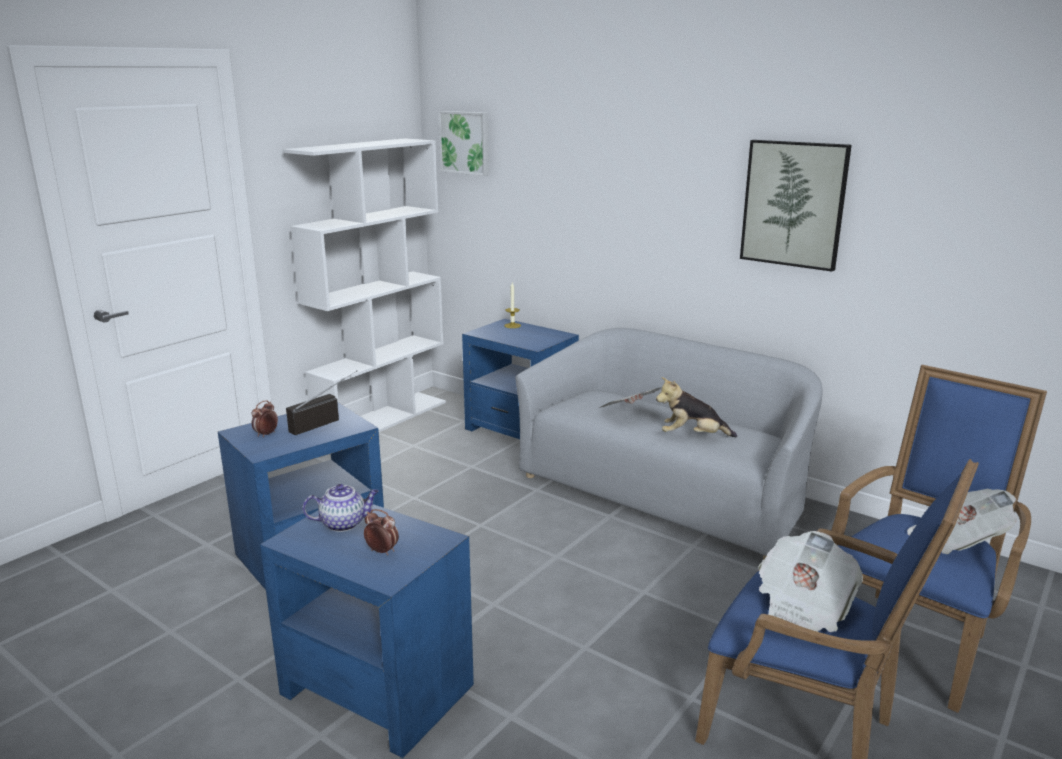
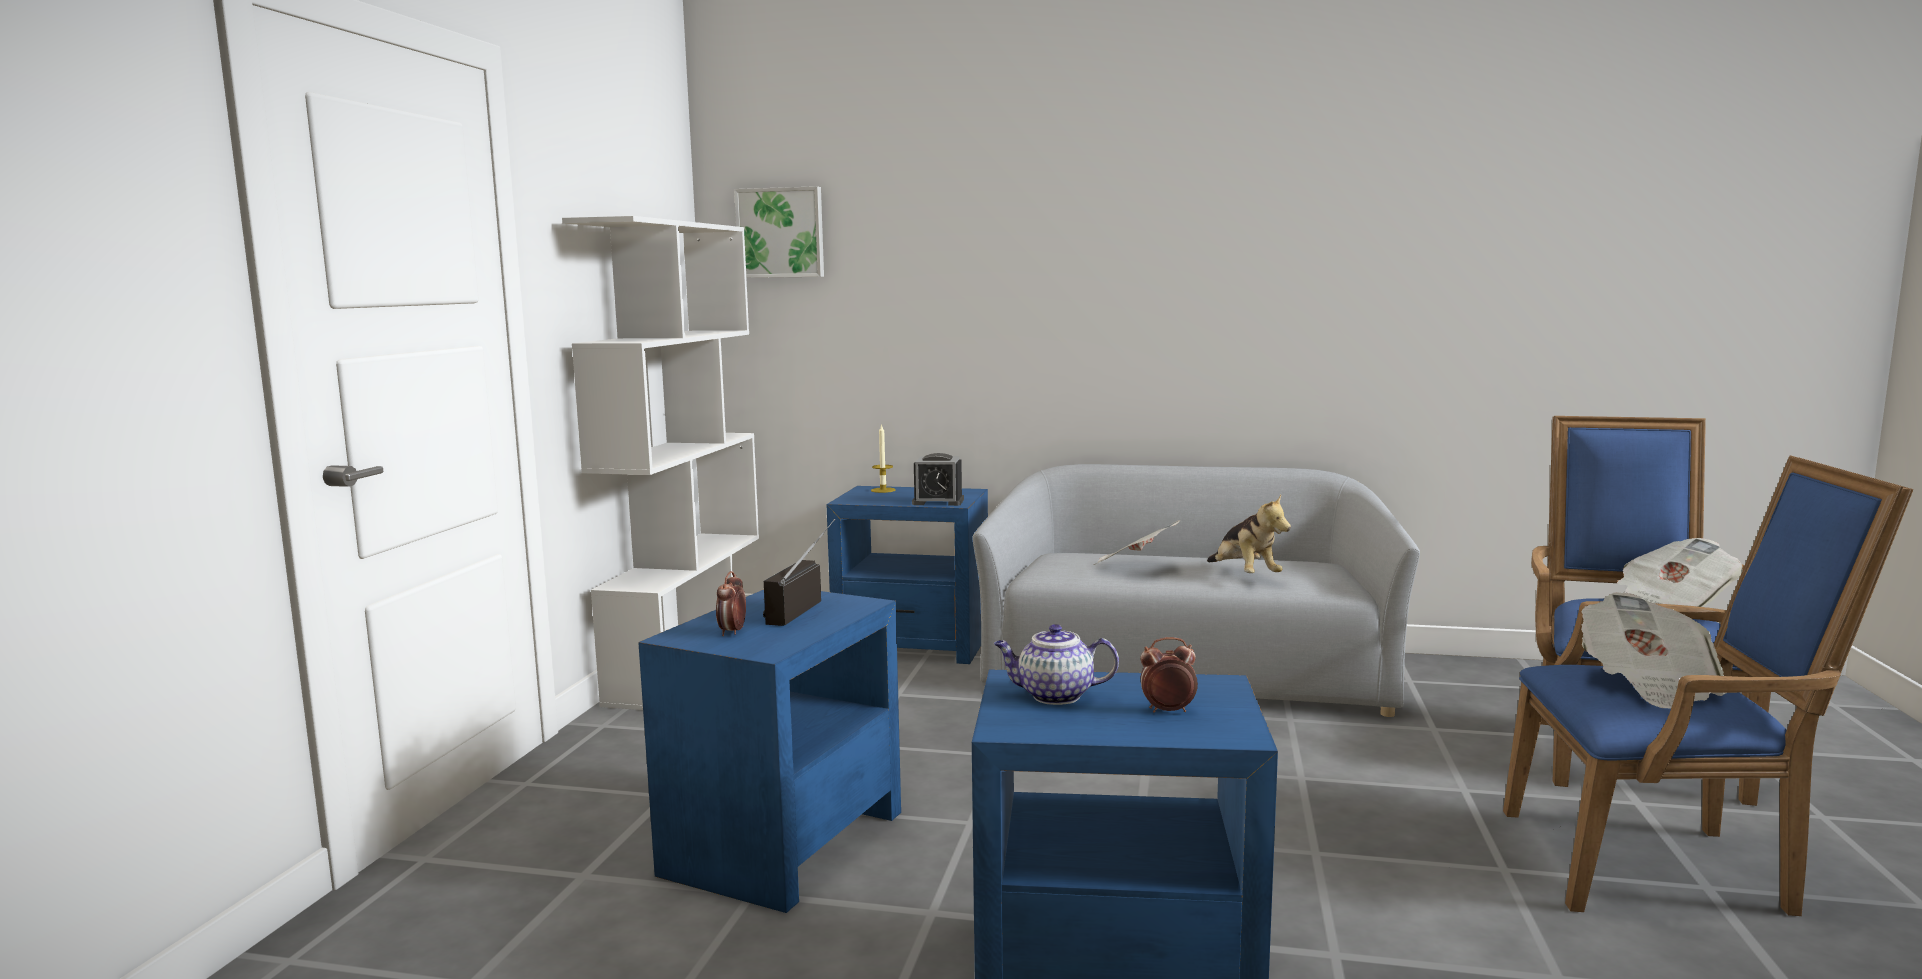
camera: 25 degrees left, 10 degrees down
(344, 523) = (1054, 696): teapot -> teapot turned 135 degrees counterclockwise
(528, 342) = (938, 502): none -> alarm clock
(692, 436) = (1244, 575): plush toy -> plush toy turned 90 degrees counterclockwise
(794, 204) = (1297, 269): picture -> none

